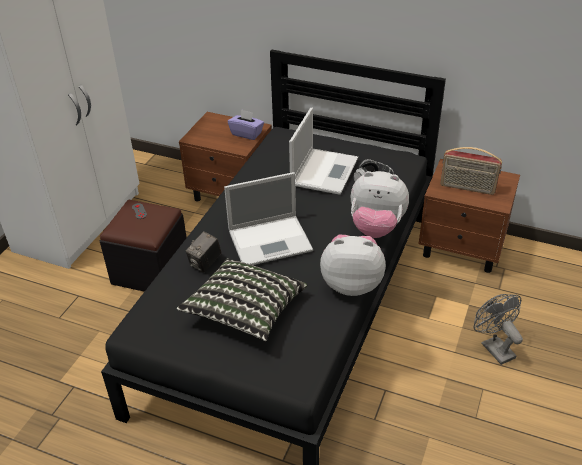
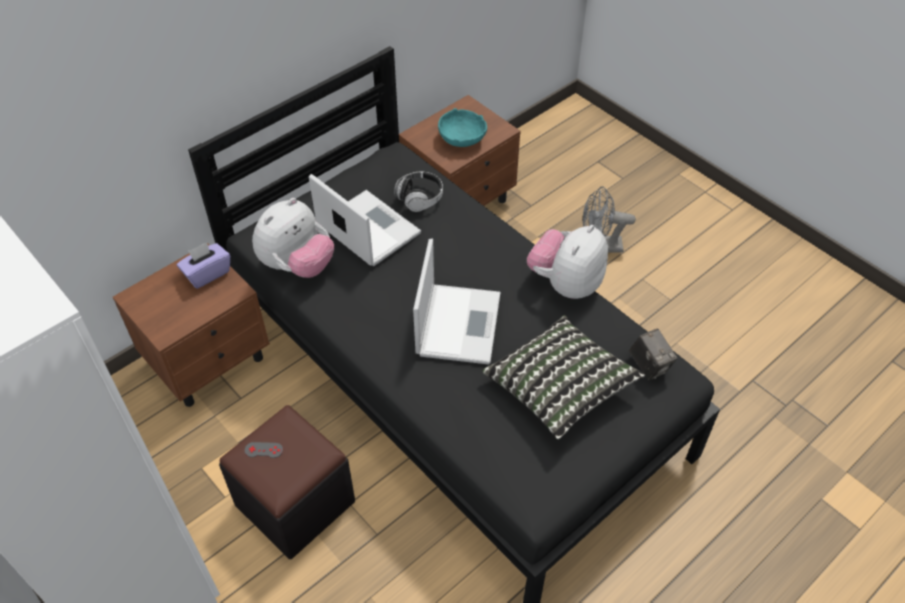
camera: 65 degrees left, 10 degrees up
(205, 263) = (459, 398): camera -> camera (649, 366)
(376, 228) = (493, 229): plush toy -> plush toy (297, 265)
(467, 188) = (462, 138): radio -> turquoise bowl

